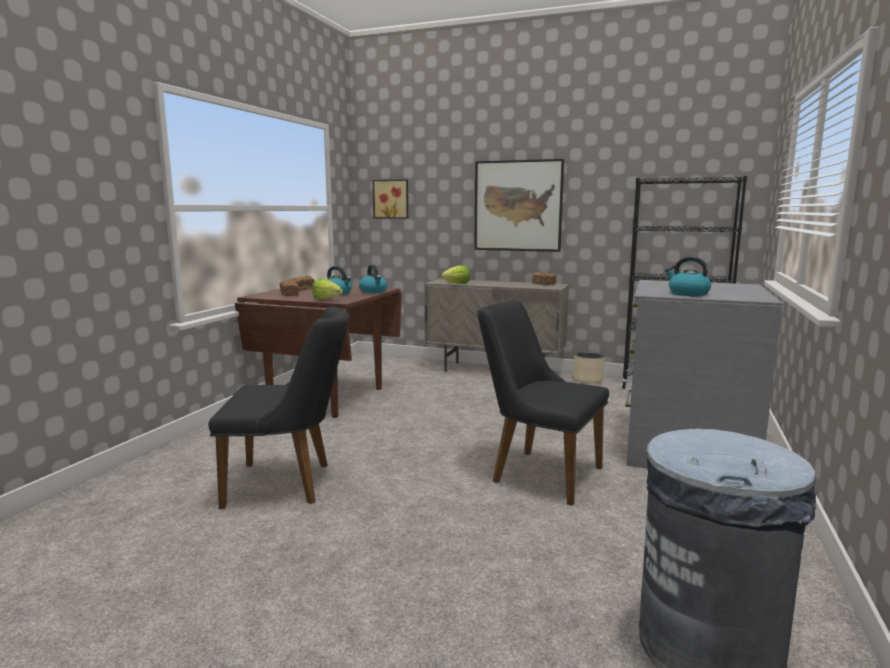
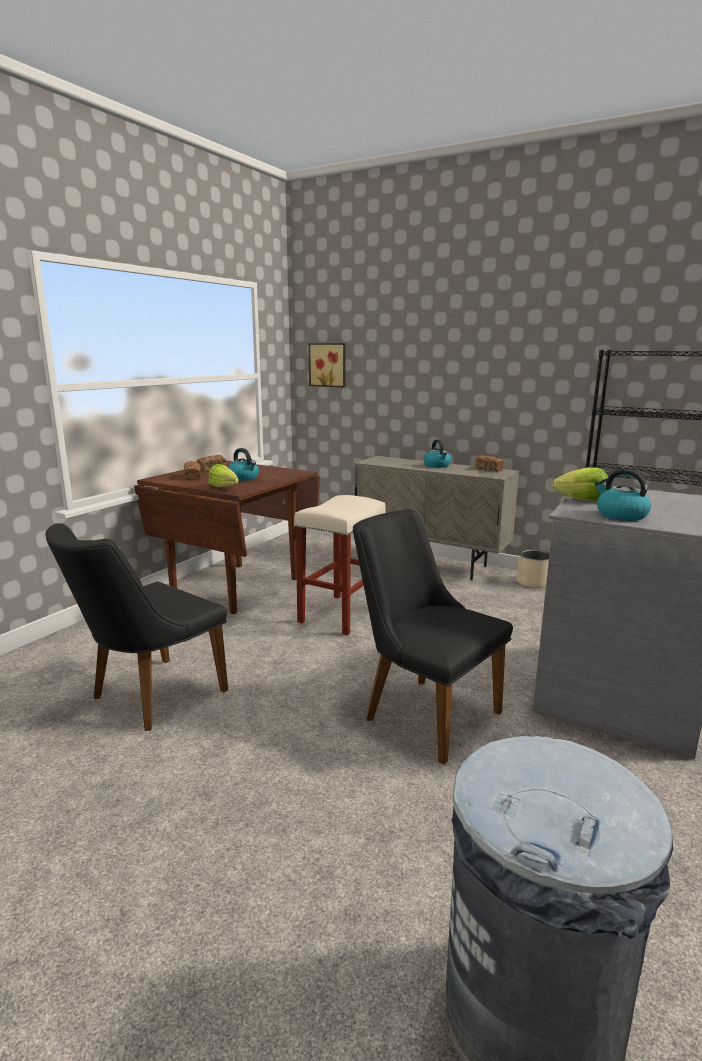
camera: 10 degrees right, 5 degrees up
(289, 483) = (148, 698): black chair -> black chair turned 120 degrees clockwise
(373, 291) = (284, 476): kettle -> kettle (437, 465)
(434, 412) = (341, 614): none -> beige stool
(457, 283) = (390, 465): lettuce -> lettuce (582, 500)
(518, 206) = (465, 377): picture -> none

